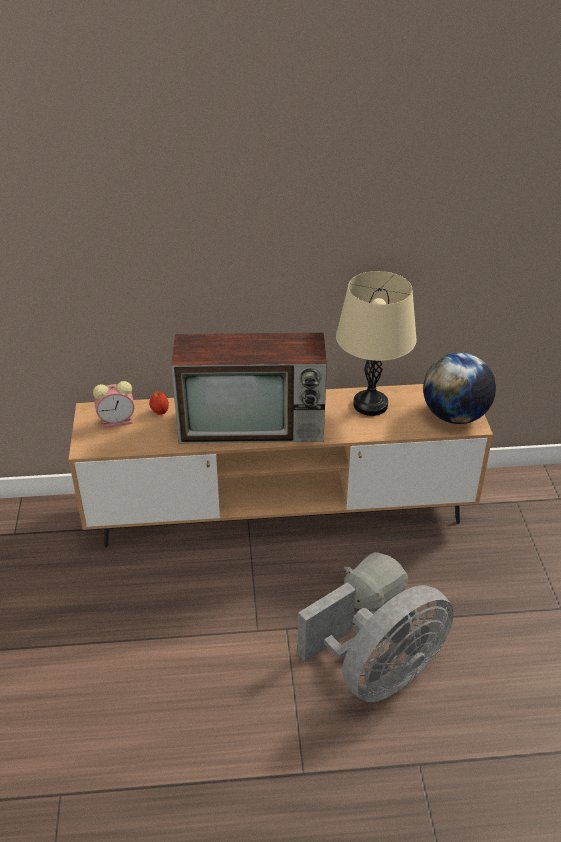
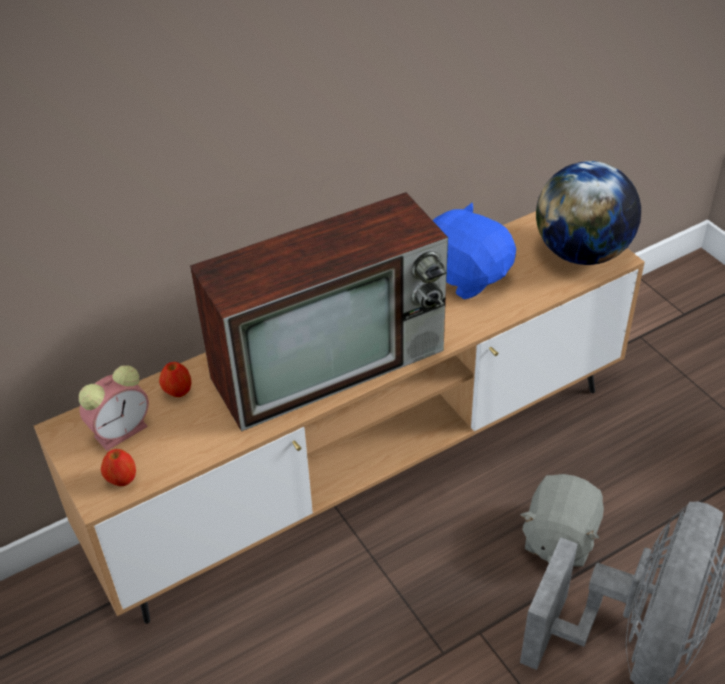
camera: 25 degrees left, 5 degrees up
(101, 444) = (122, 479): none -> apple
(370, 405) = (466, 275): beige table lamp -> blue plush toy

